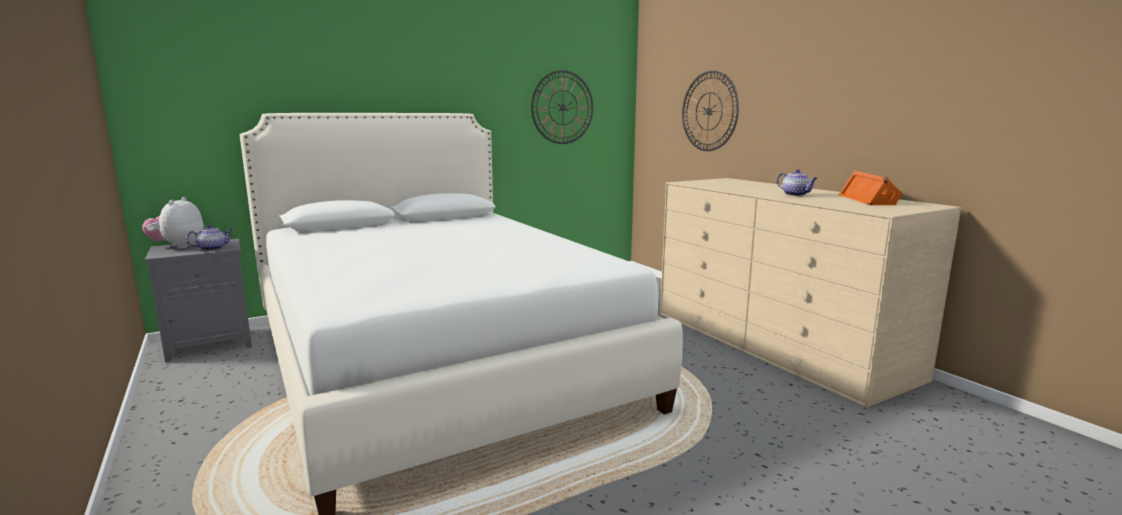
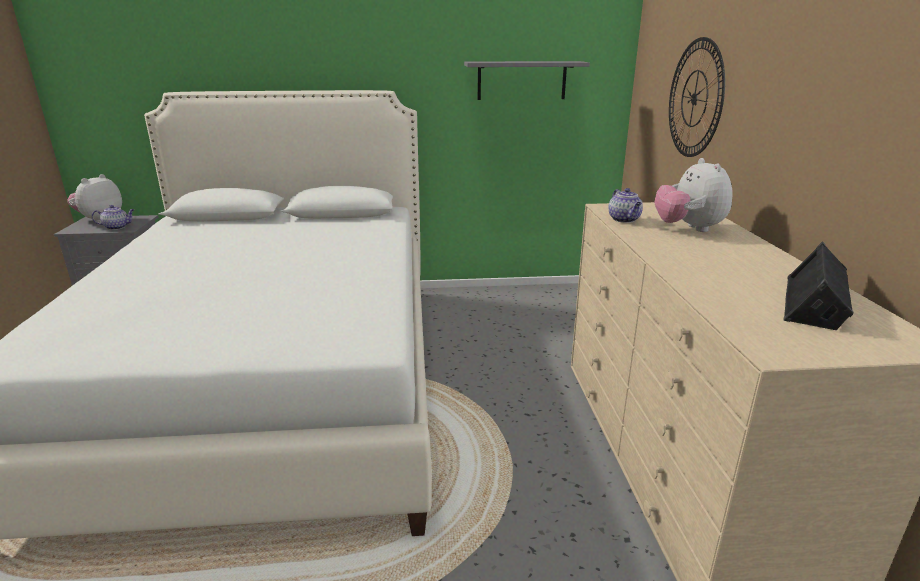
camera: 25 degrees right, 10 degrees up
(562, 107) = (521, 80): wall clock -> grey shelf
(750, 186) = (688, 228): none -> plush toy
(796, 195) = (712, 266): teapot -> teapot (624, 220)
(869, 200) = (817, 302): orange speaker -> black speaker

